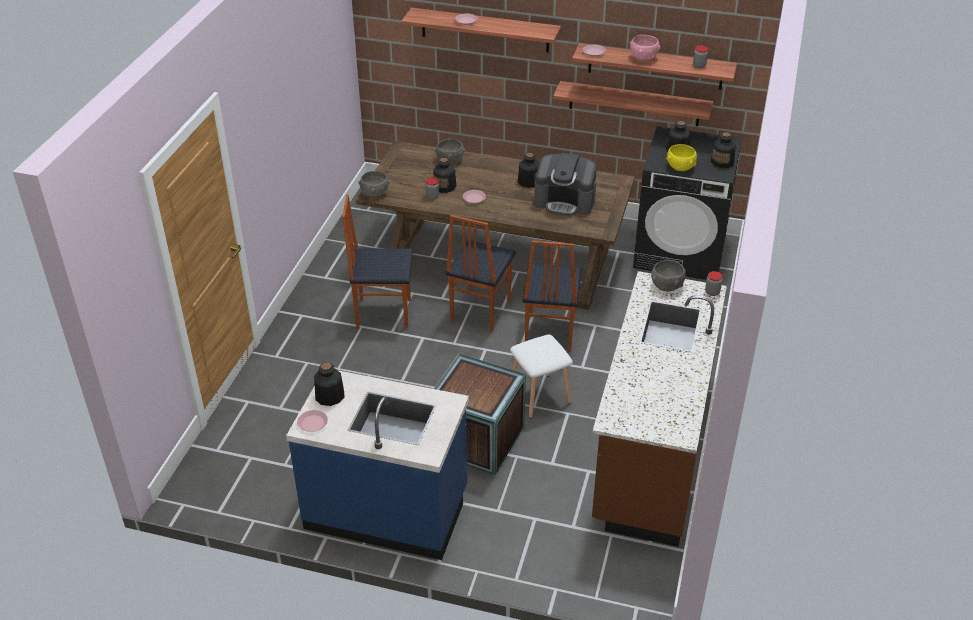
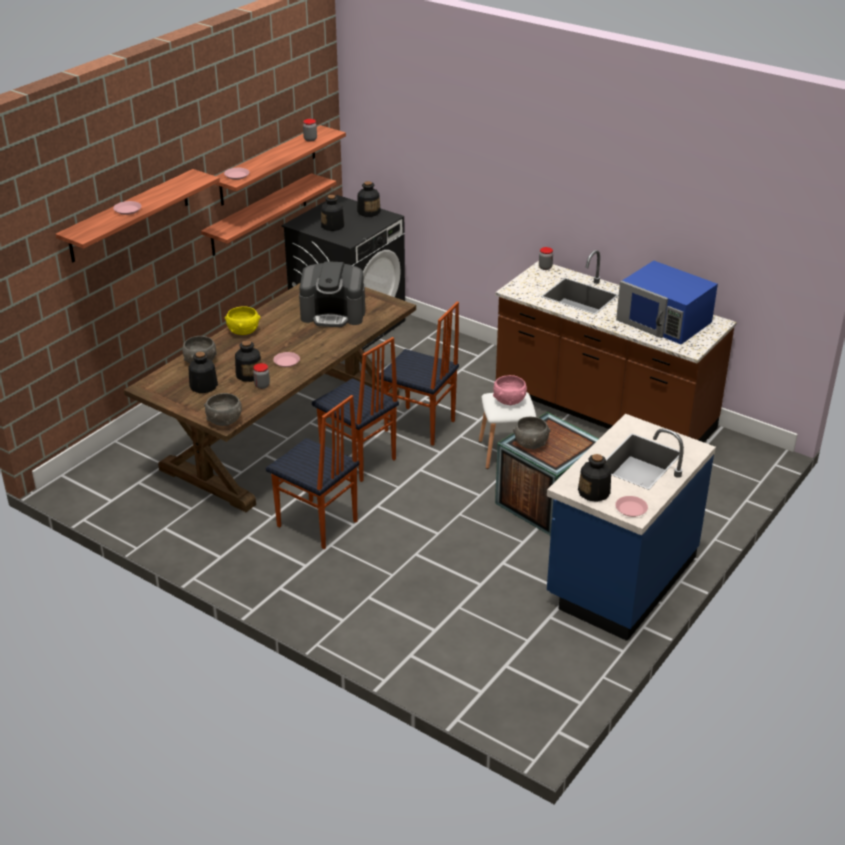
camera: 70 degrees left, 5 degrees down
(383, 312) = (317, 525): chair -> chair turned 75 degrees counterclockwise
(528, 181) = (281, 325): bottle -> bottle (203, 386)
(565, 201) = (333, 314): coffee machine -> coffee machine turned 60 degrees clockwise
(643, 58) = (271, 157): pink bowl -> pink bowl (509, 400)
(658, 394) = (664, 321): none -> blue microwave
(666, 286) = (524, 284): grey bowl -> grey bowl (530, 443)
(680, 167) = (361, 231): yellow bowl -> yellow bowl (243, 331)

